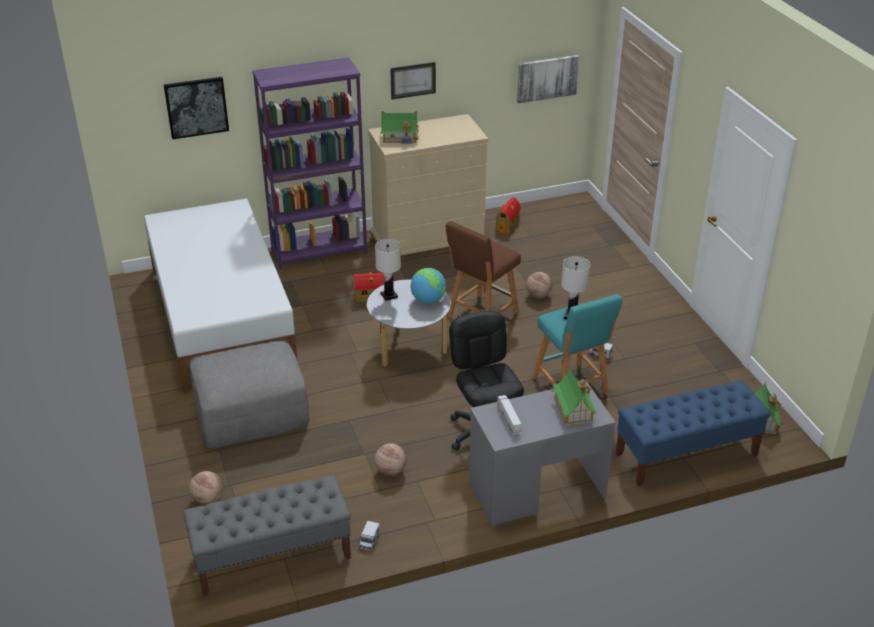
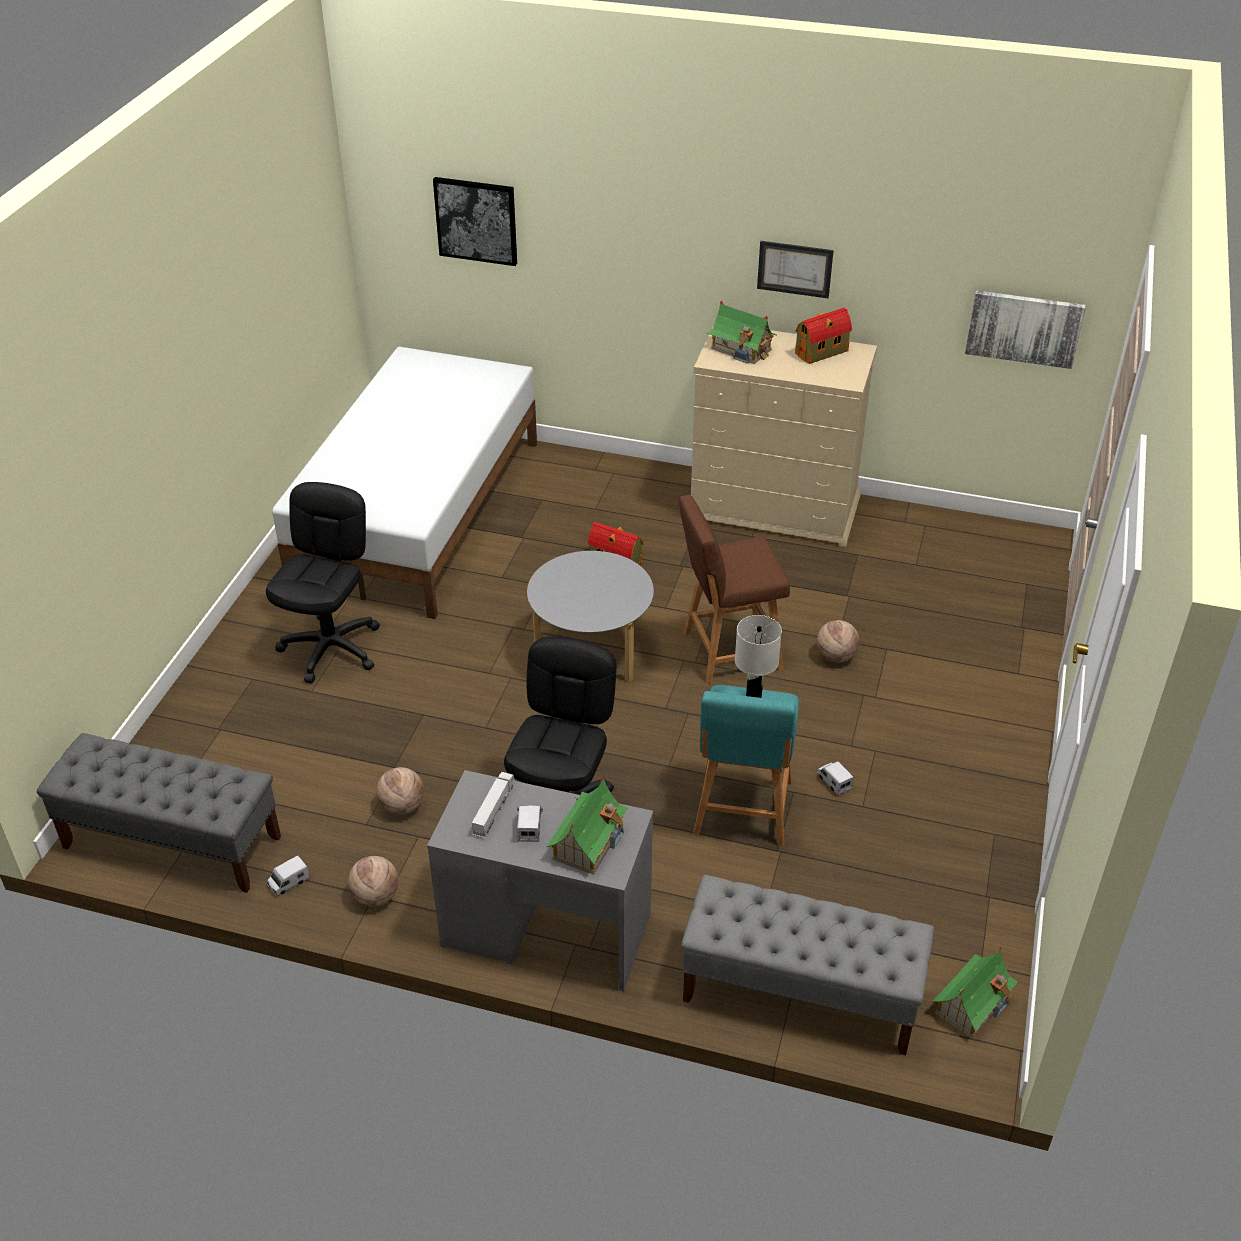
camera: 35 degrees right, 5 degrees up
(208, 499) = (181, 734): basketball -> basketball (375, 897)
(251, 411) = (331, 648): grey ottoman -> black office chair
(319, 251) = (615, 474): purple bookcase -> none
(389, 295) = (577, 569): white table lamp -> none
(428, 300) = (618, 597): globe -> none
(508, 225) = (900, 535): toy house -> toy house (822, 352)
(536, 417) = (530, 827): none -> toy truck
(686, 455) = (799, 994): blue bench -> grey bench

